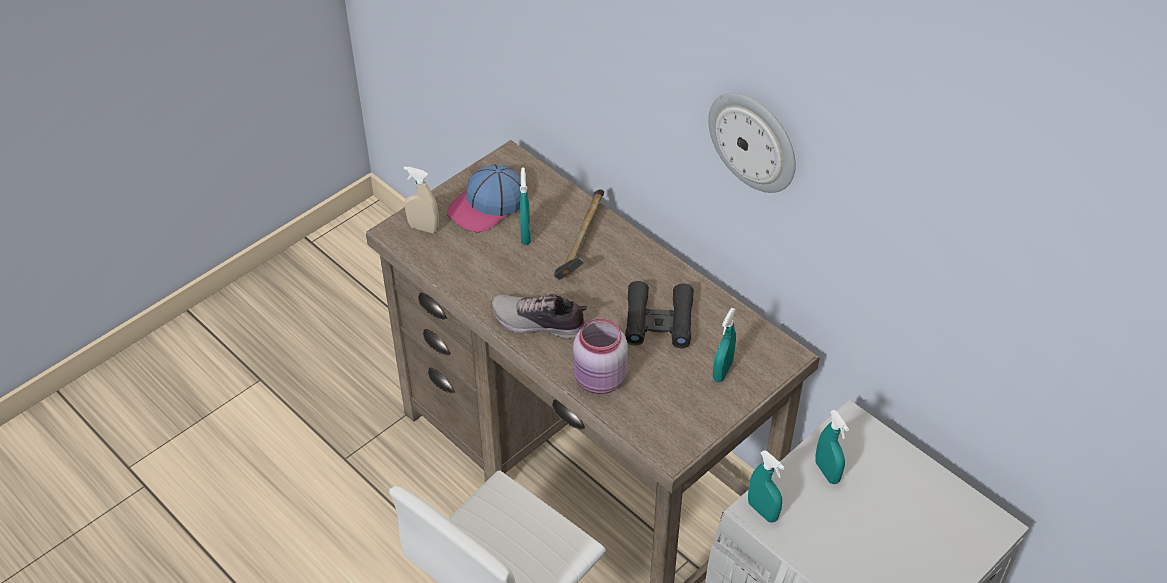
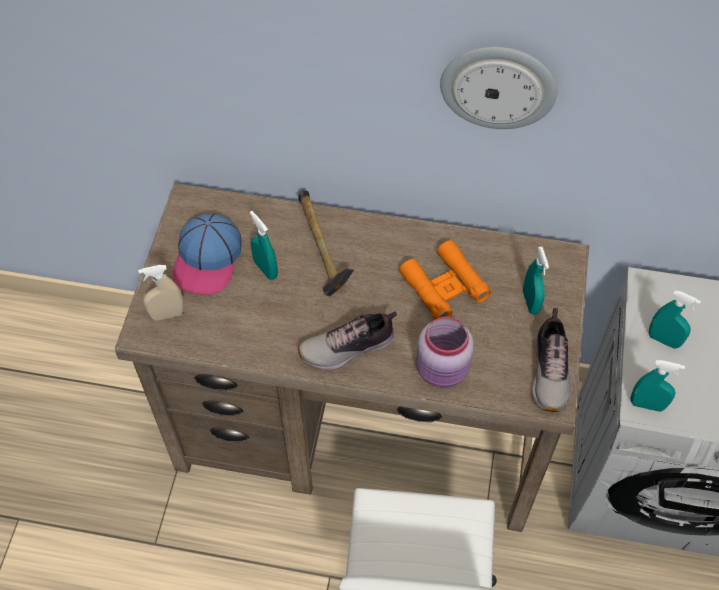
camera: 35 degrees left, 10 degrees up
(659, 321) = (444, 286): black binoculars -> orange binoculars
(690, 431) = (550, 372): none -> shoe

